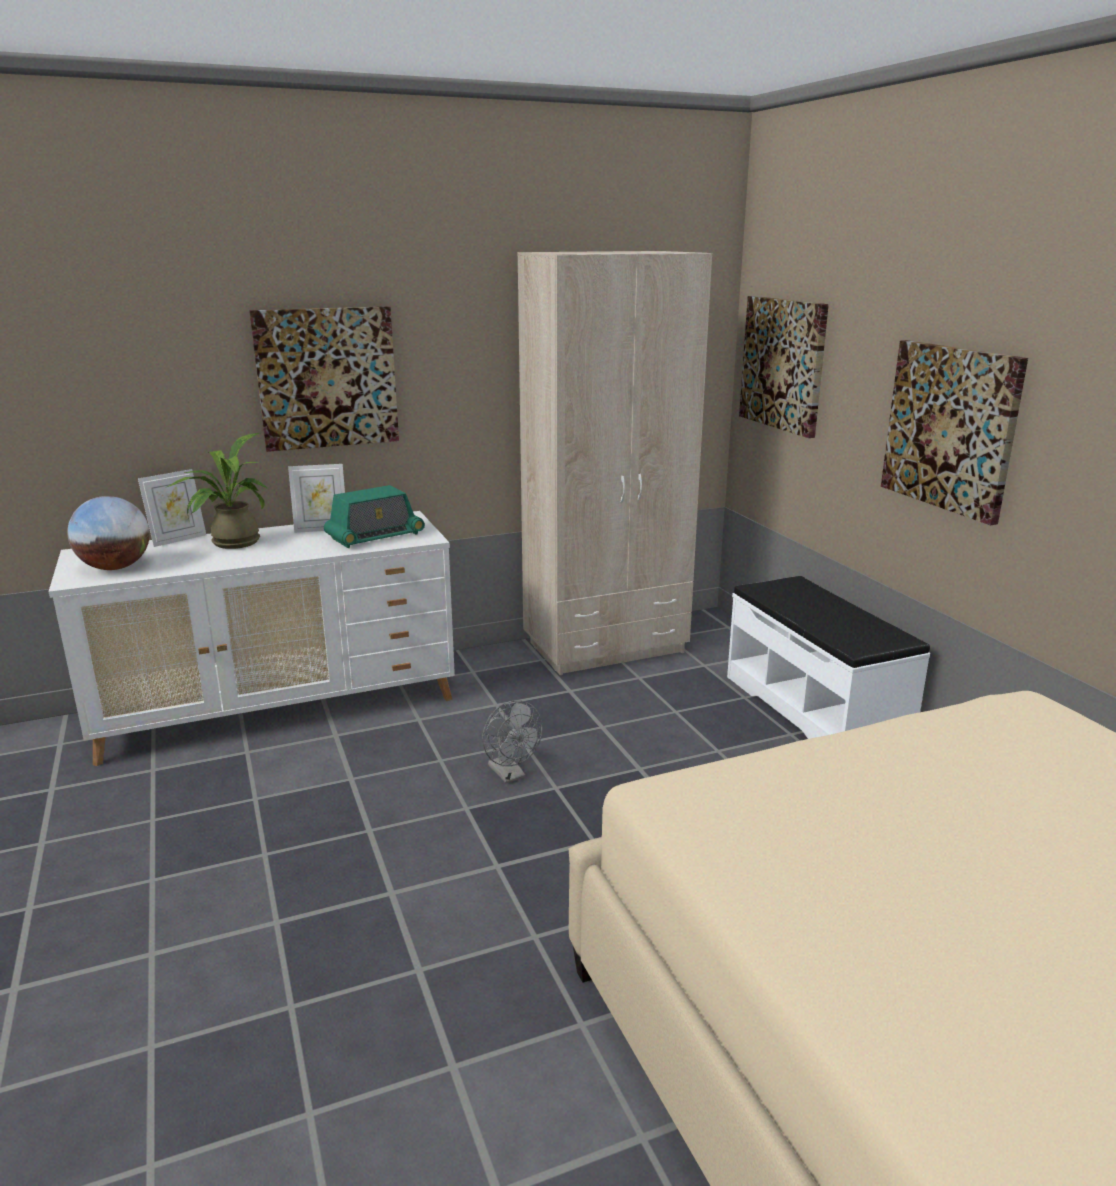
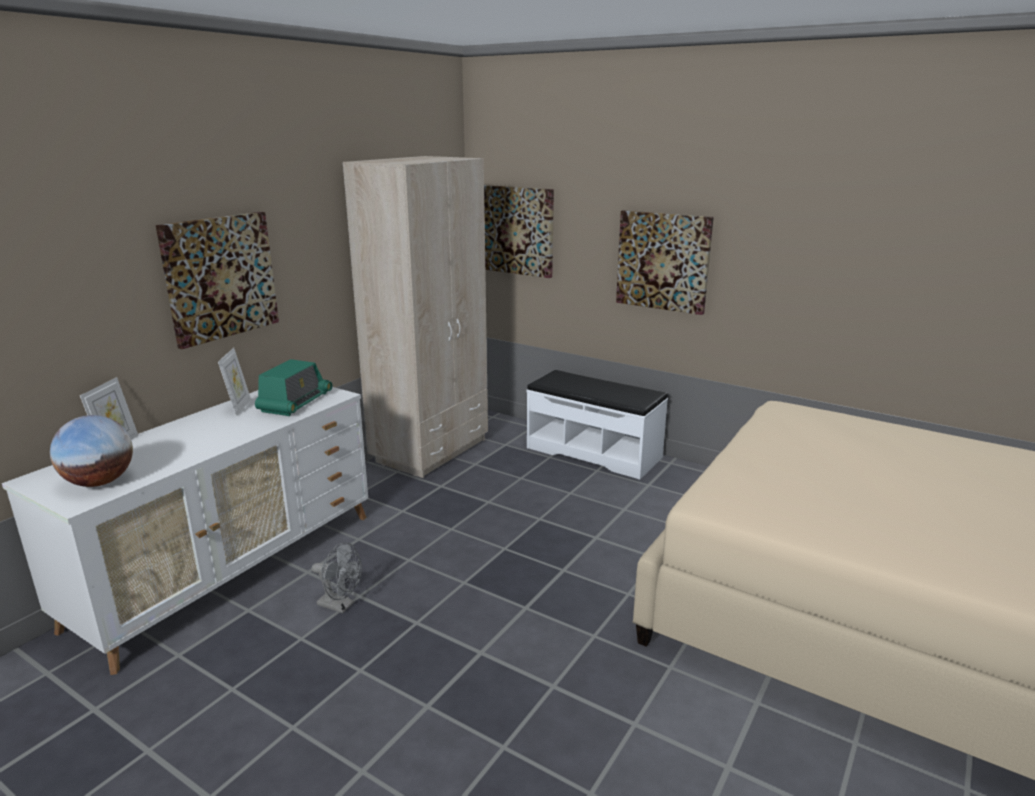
camera: 35 degrees left, 0 degrees up
(230, 543) = (176, 436): potted plant -> none
(321, 529) = (239, 407): picture frame -> picture frame turned 45 degrees counterclockwise
(510, 775) = (467, 551): grey fan -> grey fan (340, 605)

